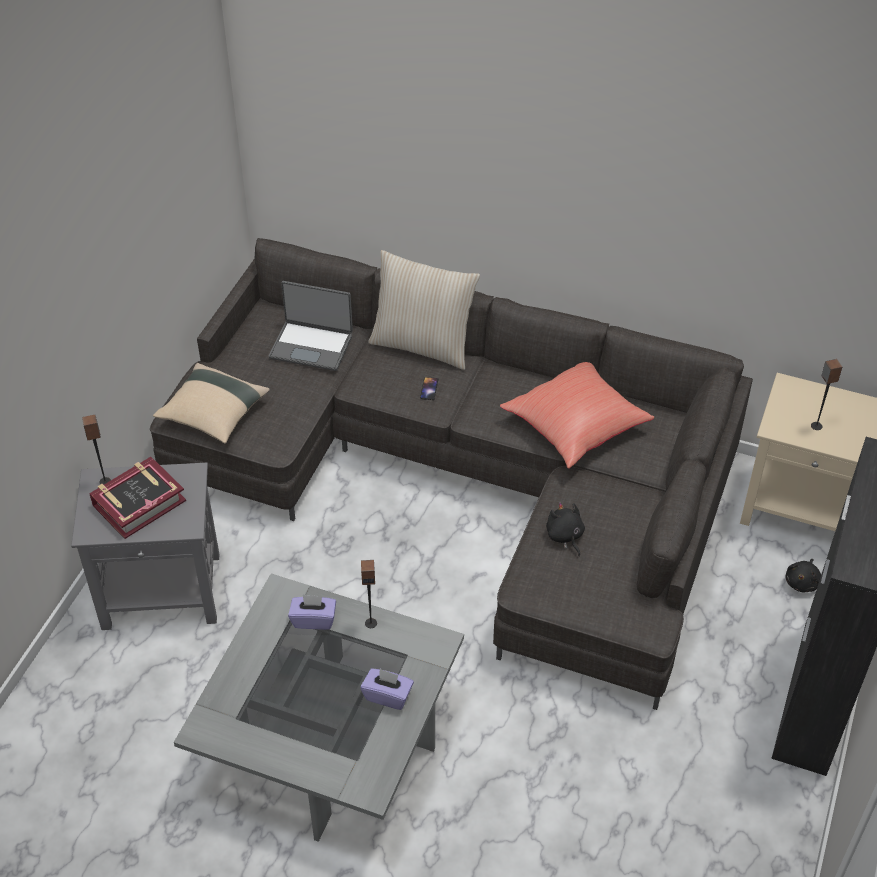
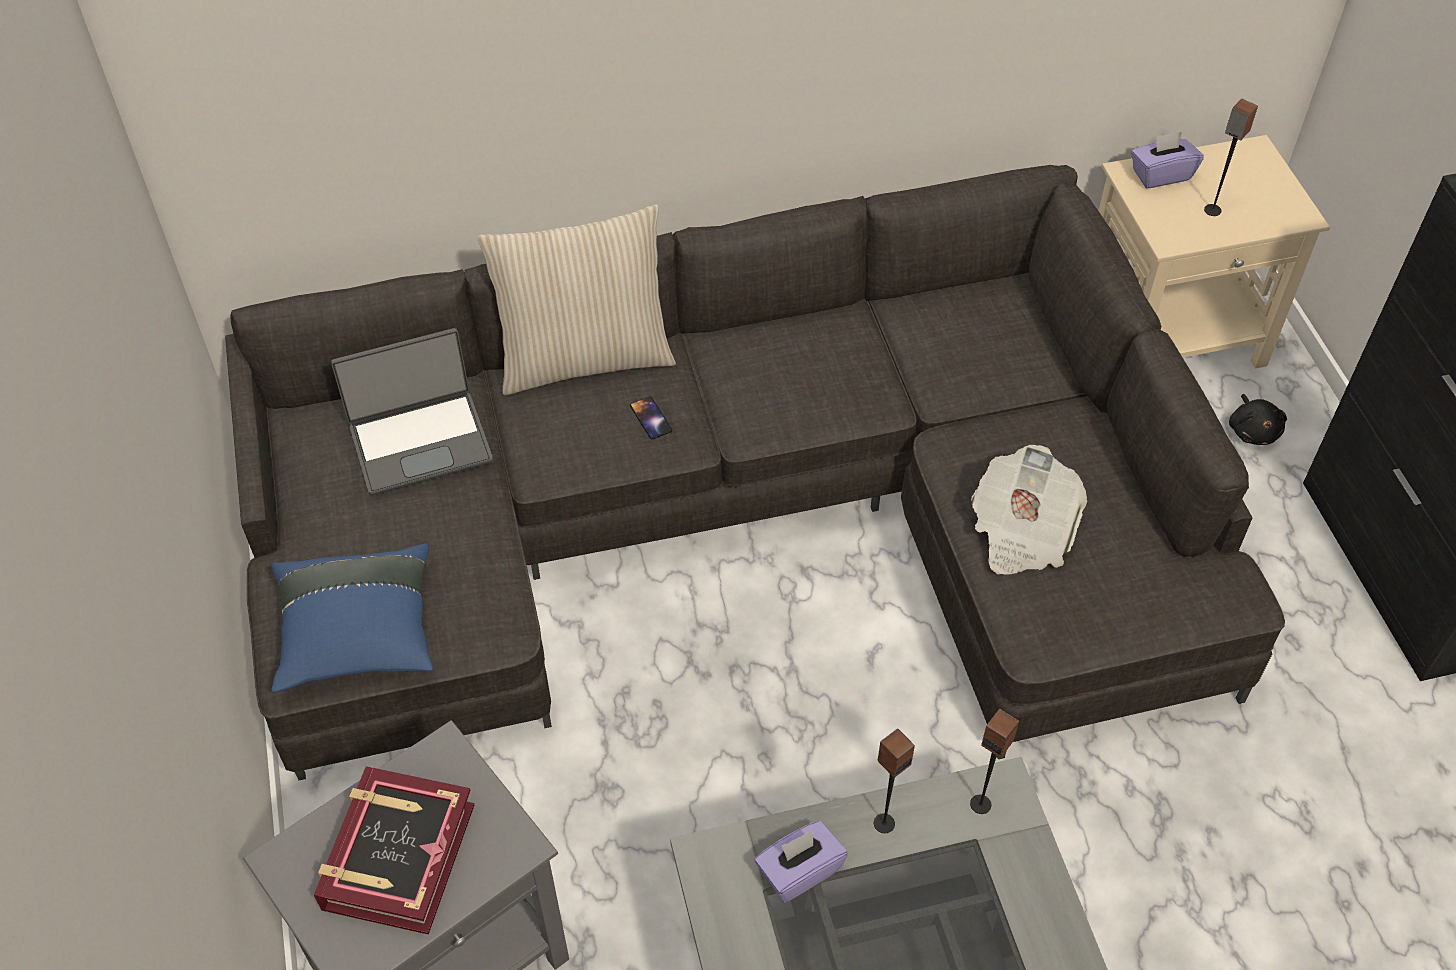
camera: 35 degrees left, 5 degrees up
(105, 482) = (307, 854): speaker -> speaker (981, 804)
(213, 414) = (357, 633): beige pillow -> blue pillow
(388, 696) = (1007, 921): purple tissue box -> purple tissue box (1161, 175)
(565, 536) = (1021, 532): black plush toy -> newspaper
(576, 427) = (895, 369): red pillow -> none

